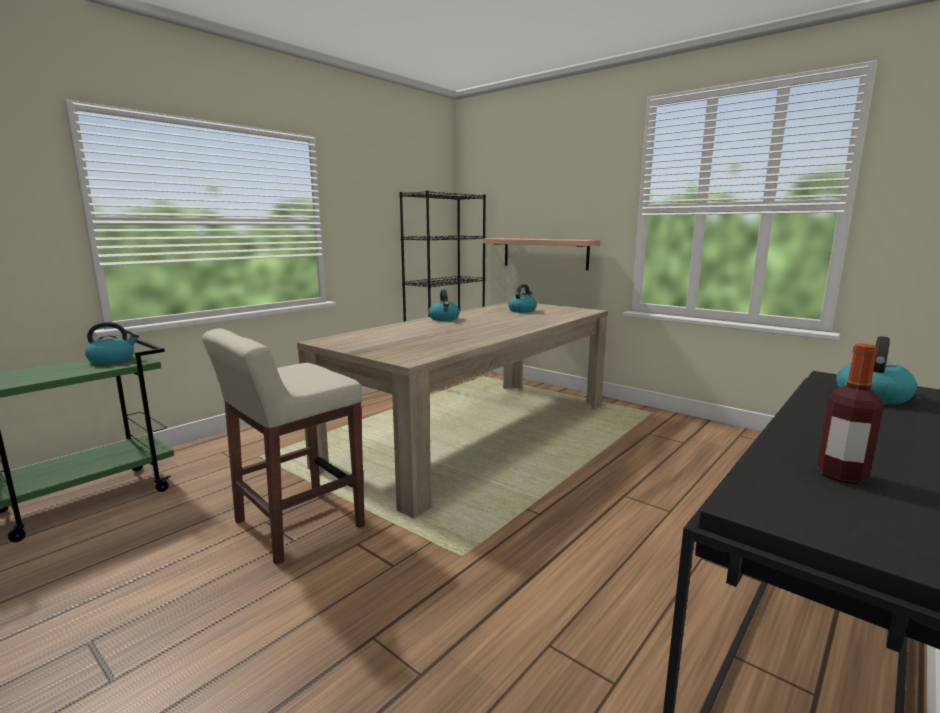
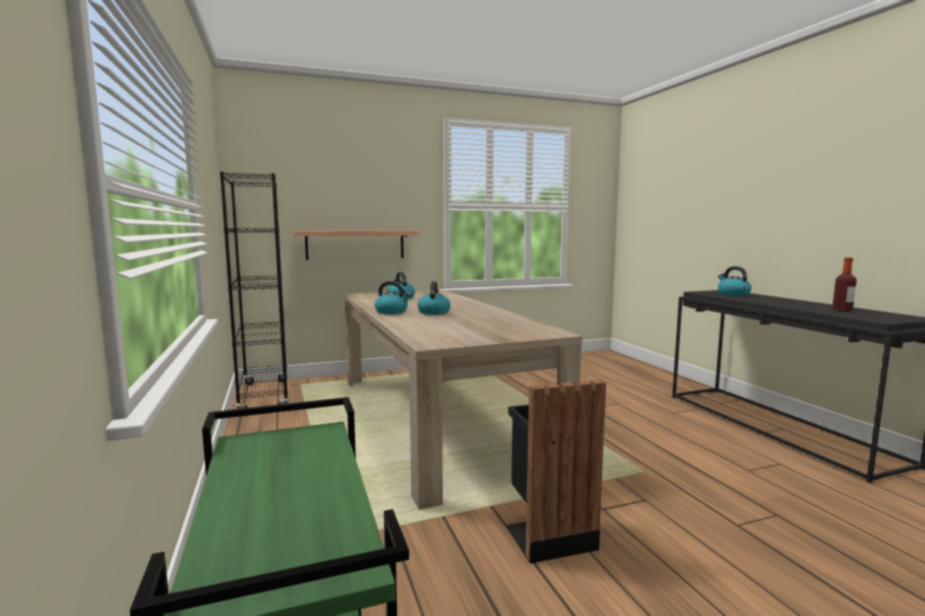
camera: 60 degrees left, 5 degrees down
(112, 360) = (269, 450): kettle -> kettle (433, 312)
(297, 525) = (548, 534): beige stool -> black trash can

